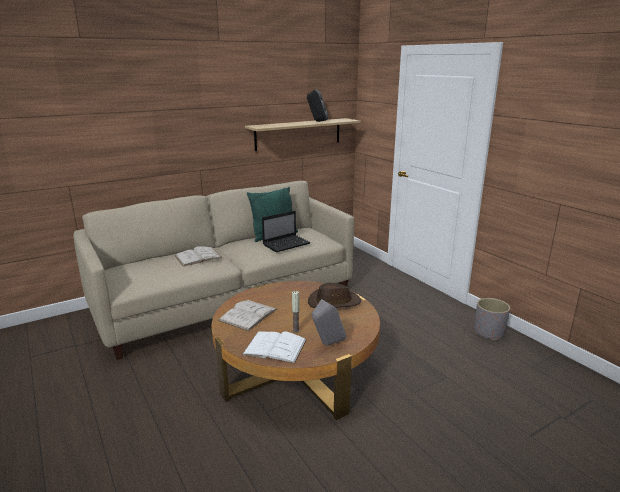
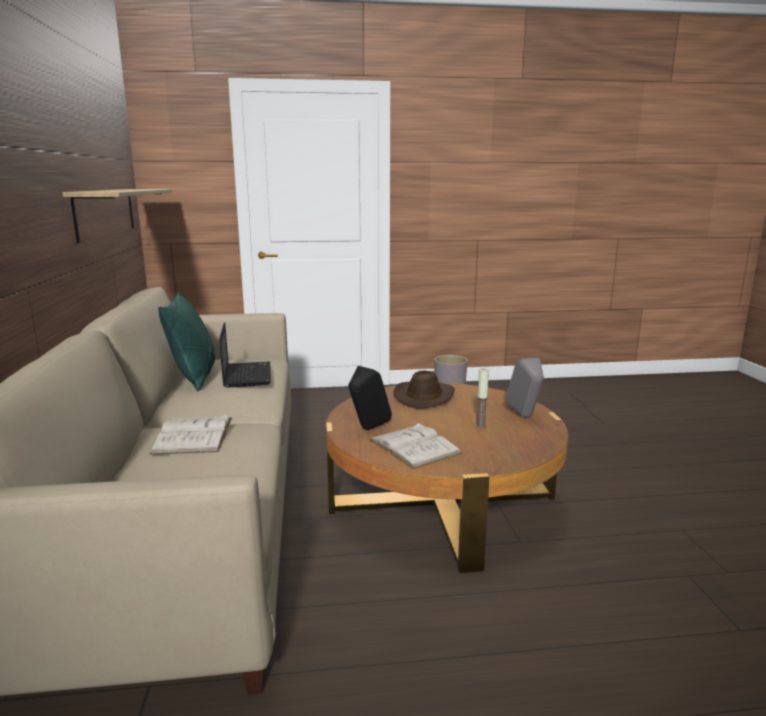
camera: 65 degrees left, 5 degrees down
(275, 347) = (515, 444): white book -> none
(317, 121) = (130, 189): black speaker -> black speaker (367, 429)

